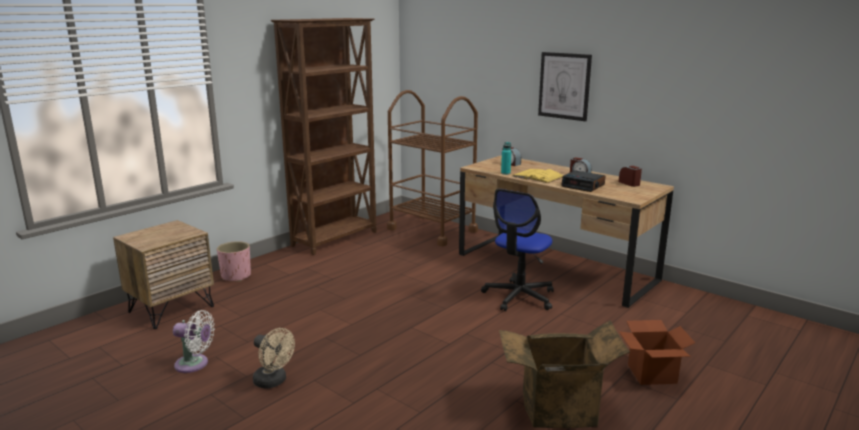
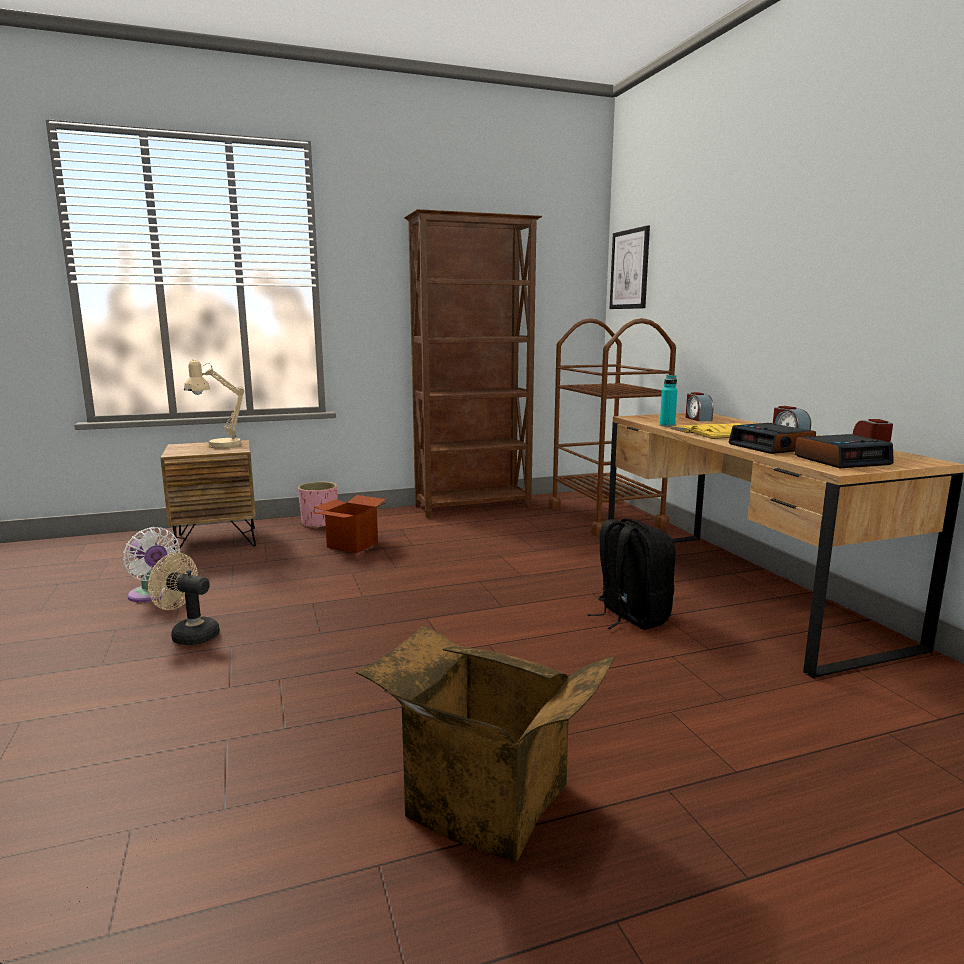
camera: 30 degrees right, 5 degrees down
(168, 231) = (218, 446): none -> beige table lamp
(274, 382) = (189, 635): beige fan -> beige fan turned 135 degrees clockwise
(519, 296) = (630, 617): office chair -> black backpack
(564, 86) = (793, 292): picture -> picture (629, 269)
(626, 192) = (842, 460): none -> alarm clock
(652, 374) = (740, 806): cardboard box -> cardboard box (353, 545)

